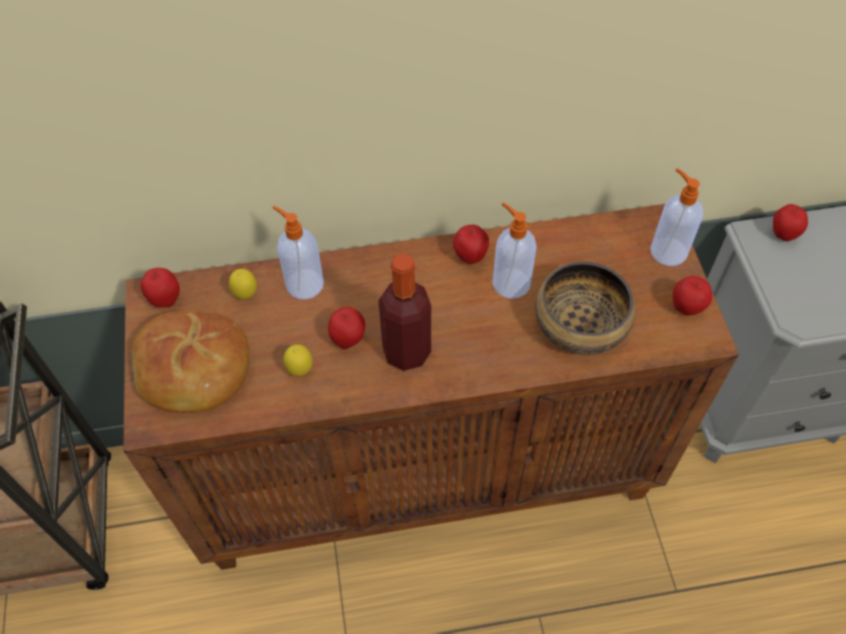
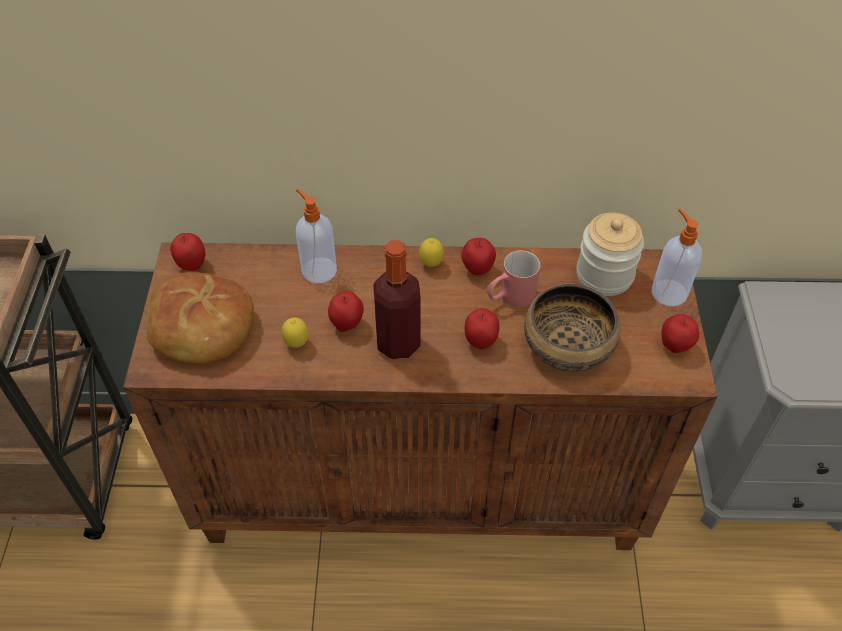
camera: 10 degrees right, 5 degrees down
(246, 295) = (264, 271): lemon -> lemon (431, 264)
(510, 282) = (509, 297): soap dispenser -> red mug
(600, 242) = (604, 275): none -> jar
(783, 235) = (794, 300): apple -> apple (480, 341)

